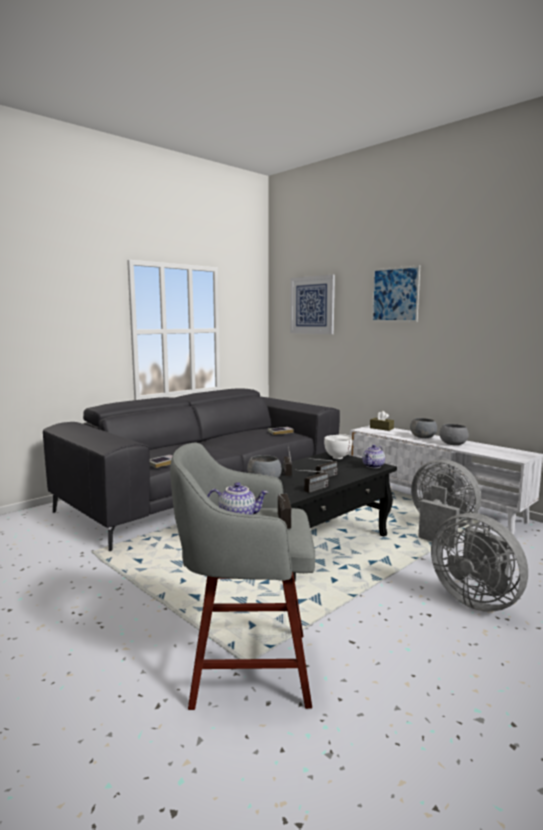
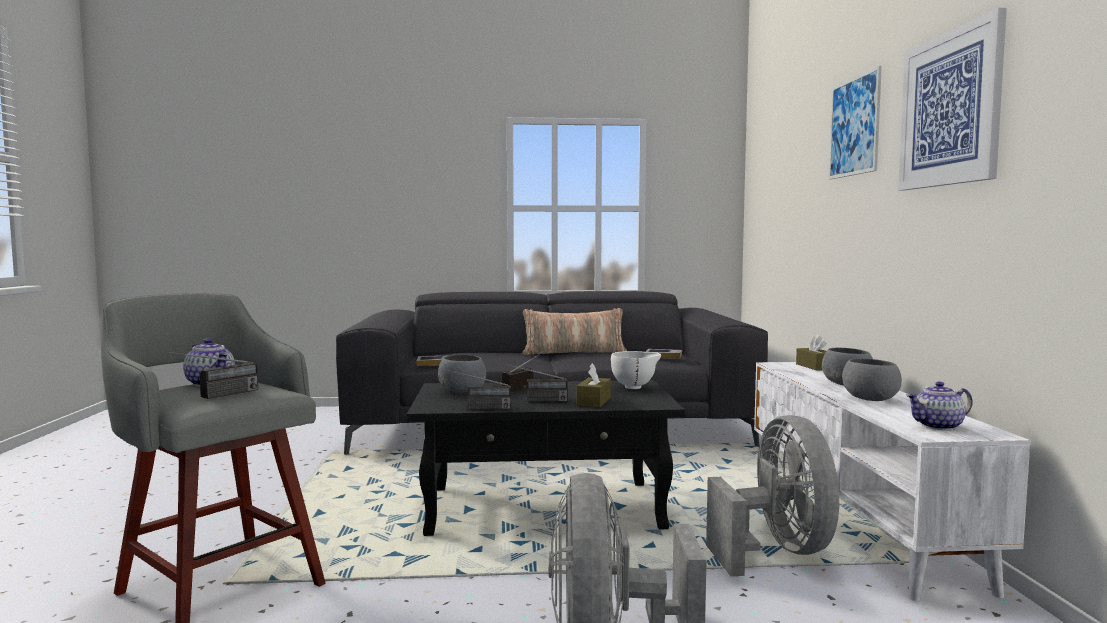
camera: 40 degrees right, 5 degrees down
(219, 437) = (574, 352): none -> pillow
(312, 305) = (778, 163): picture -> picture (949, 109)
(349, 471) = (594, 401): none -> brown tissue box
(373, 466) = (649, 403): teapot -> teapot (938, 426)

